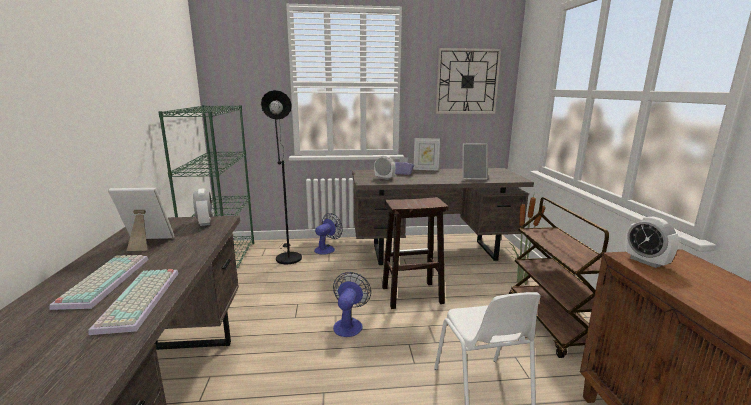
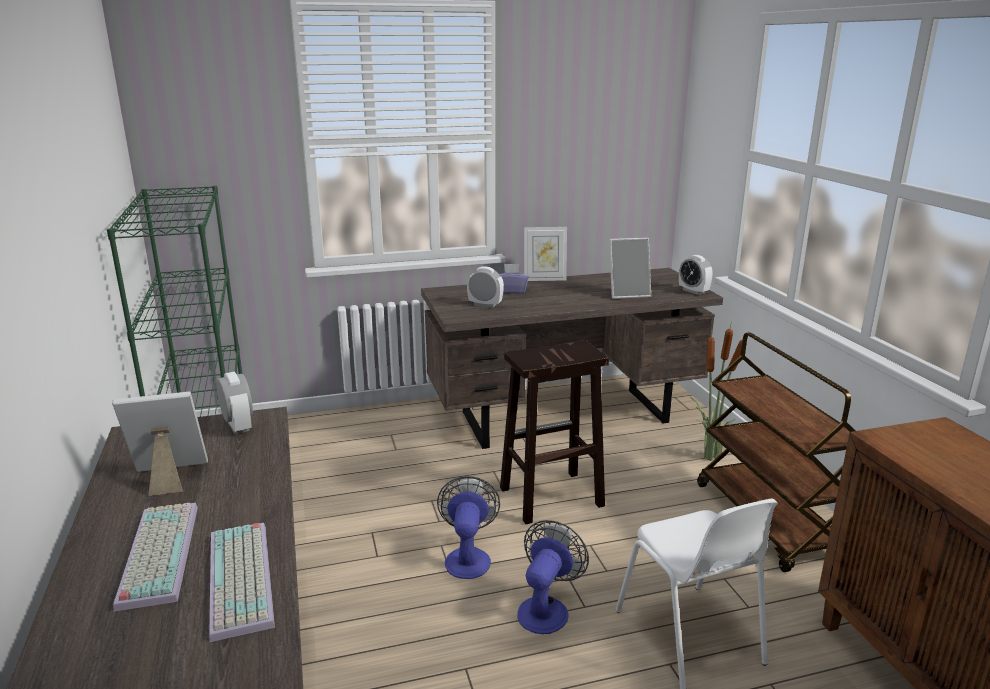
camera: 10 degrees left, 5 degrees up
(287, 256) = (320, 447): black floor lamp -> none
(327, 249) = (385, 426): fan -> fan (546, 608)
(467, 81) = (605, 126): wall clock -> none
(646, 261) = (905, 442): alarm clock -> alarm clock (693, 291)

